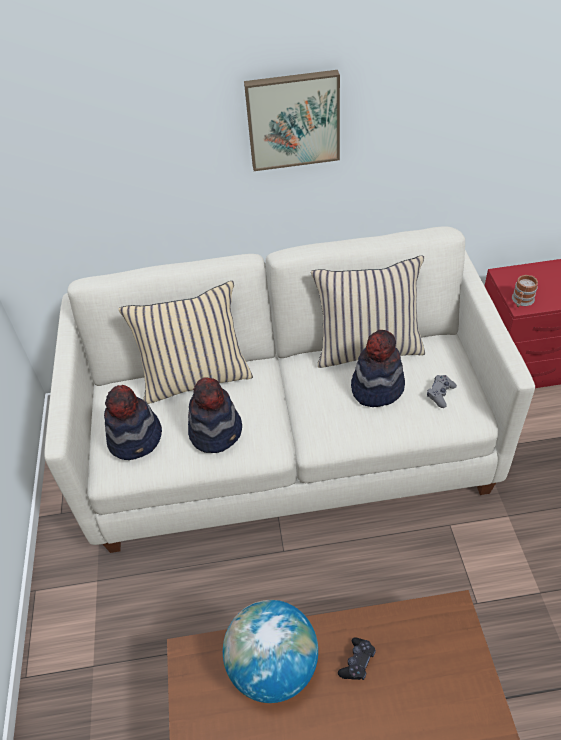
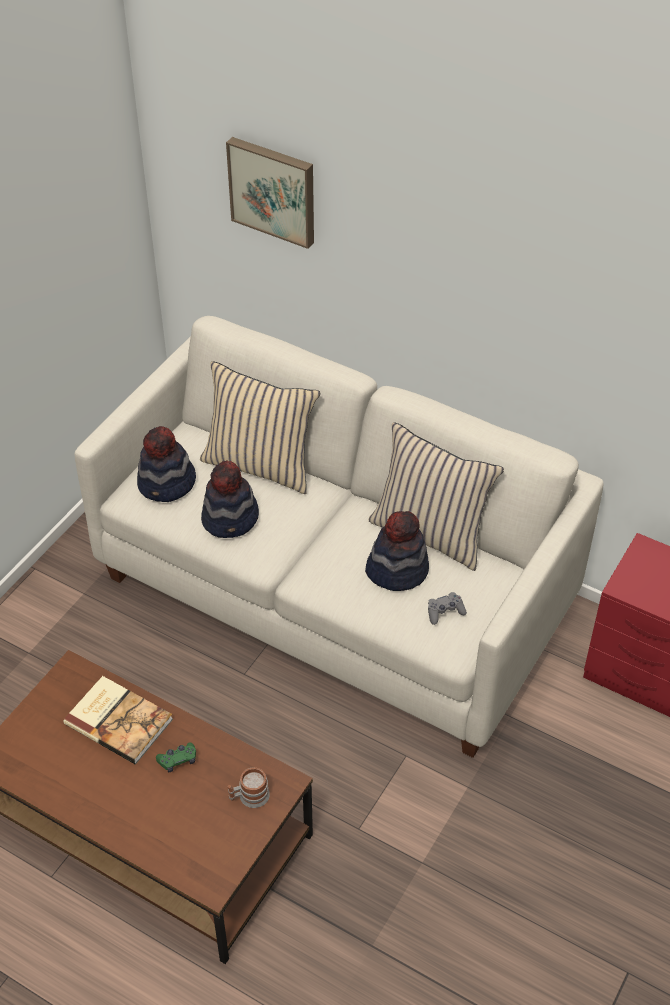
camera: 35 degrees right, 0 degrees up
(273, 667) = (119, 720): globe -> book
(293, 119) = (448, 271): picture -> picture (273, 190)
(357, 662) = (178, 760): black game controller -> green game controller
(521, 301) = (627, 583): mug -> mug (249, 796)

